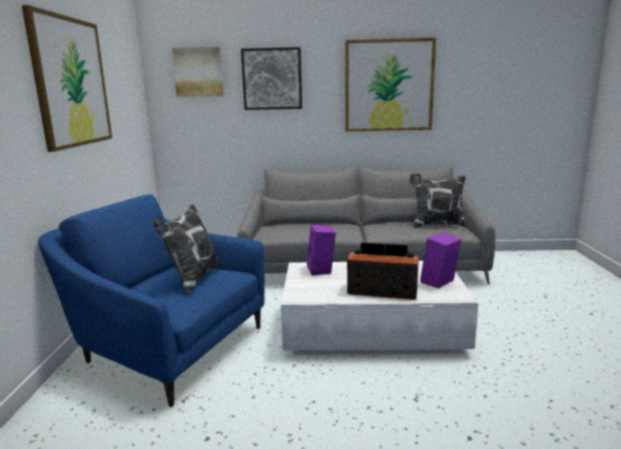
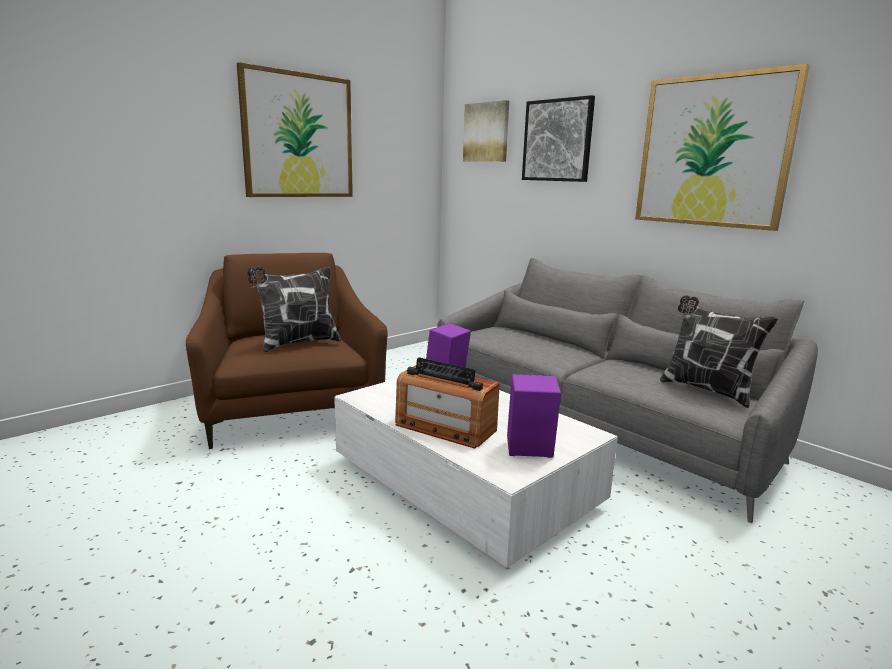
camera: 45 degrees right, 0 degrees up
(166, 347) = (291, 408): blue armchair -> brown armchair
(382, 291) = (445, 428): radio -> radio turned 150 degrees clockwise

